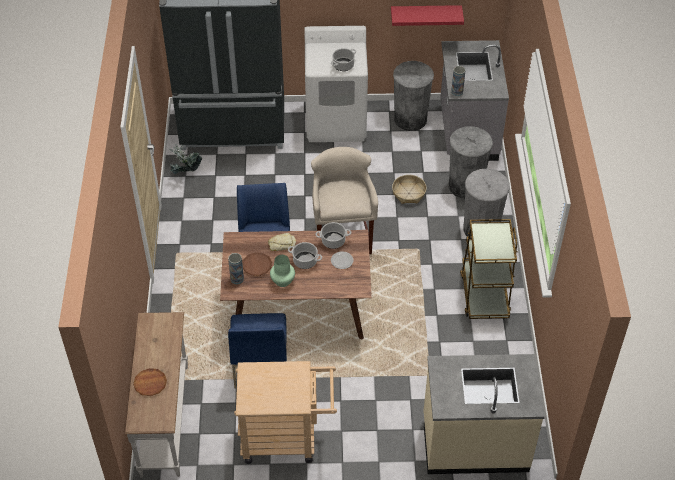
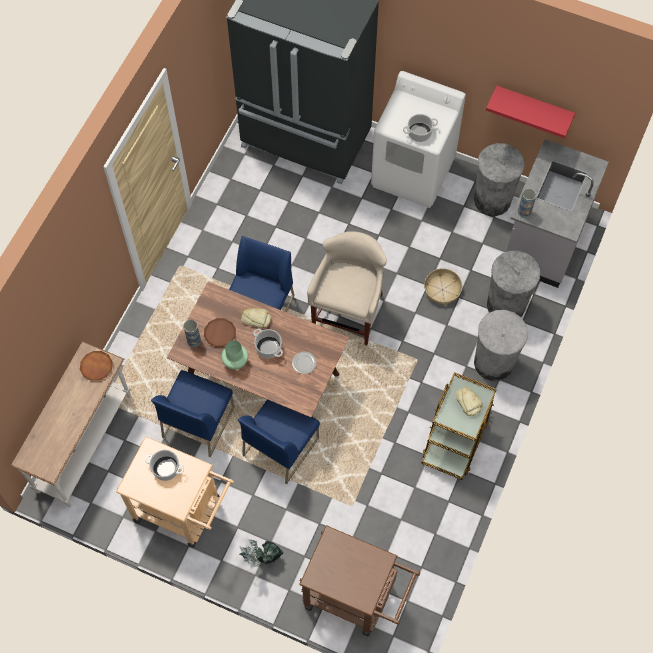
camera: 25 degrees right, 15 degrees up
(150, 383) = (56, 423): brown plate -> brown plate (96, 366)
(186, 173) = (232, 176): potted plant -> potted plant (260, 559)
(333, 241) = (308, 336): cooking pot -> cooking pot (166, 468)
(342, 354) = (280, 446): none -> blue chair
(475, 443) = (355, 598): beige counter -> brown cart
(494, 237) = (468, 402): none -> bread

